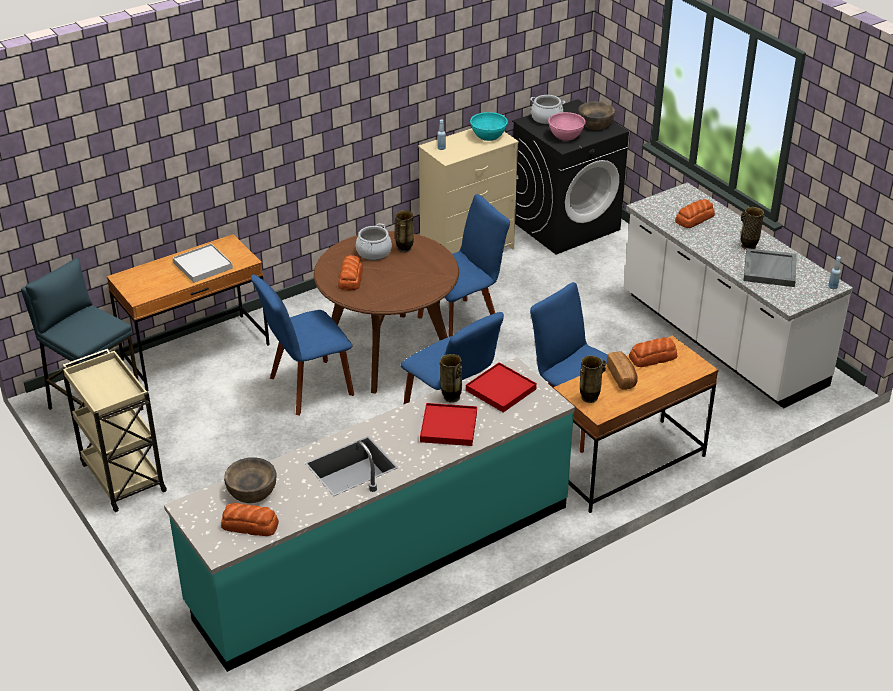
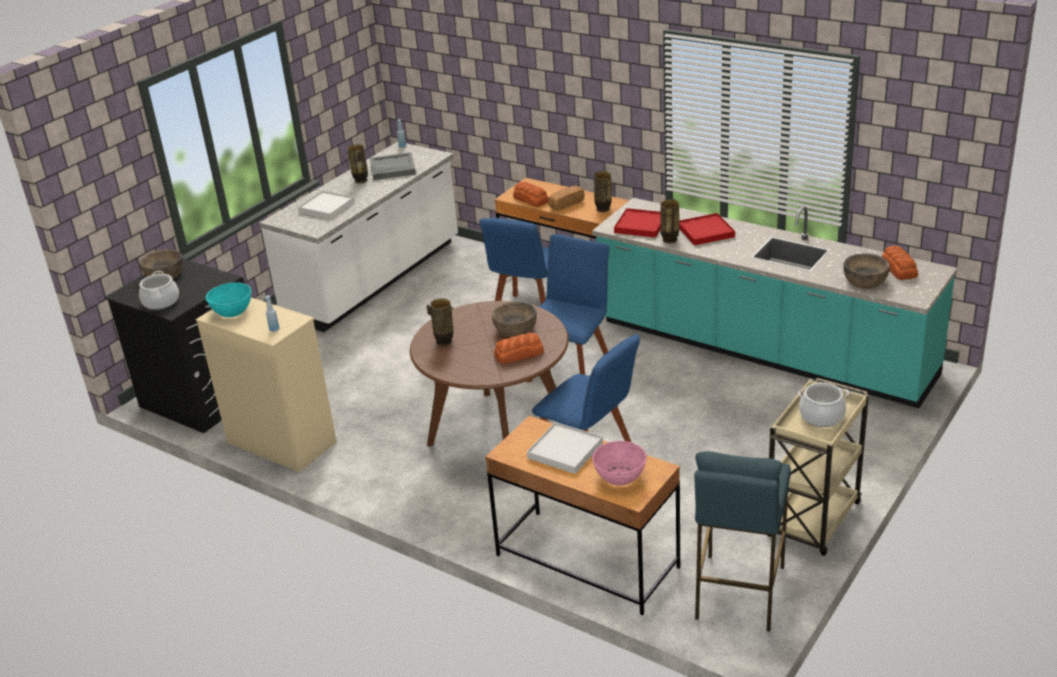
camera: 110 degrees left, 5 degrees down
(373, 252) = (462, 356): cooking pot -> cooking pot (822, 416)
(392, 285) = (515, 329): none -> brown bowl
(462, 322) = (420, 406): blue chair -> none
(566, 136) = (200, 283): pink bowl -> pink bowl (620, 476)
(694, 218) = (327, 207): bread -> white tray

